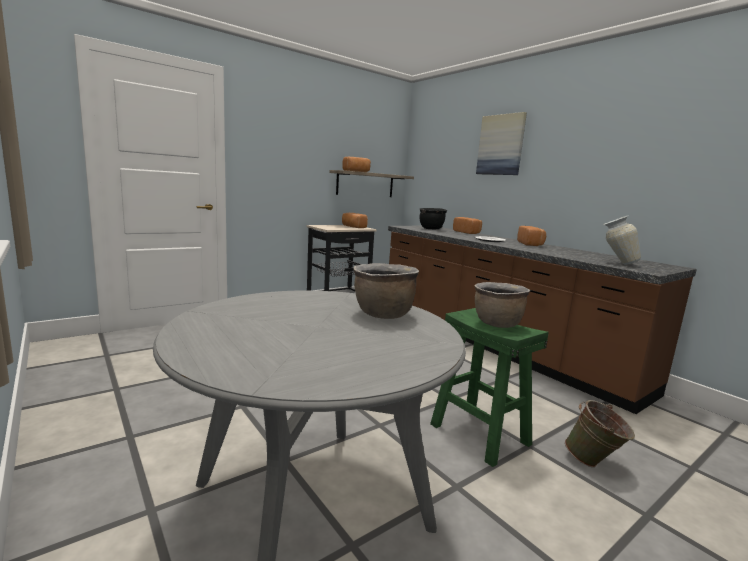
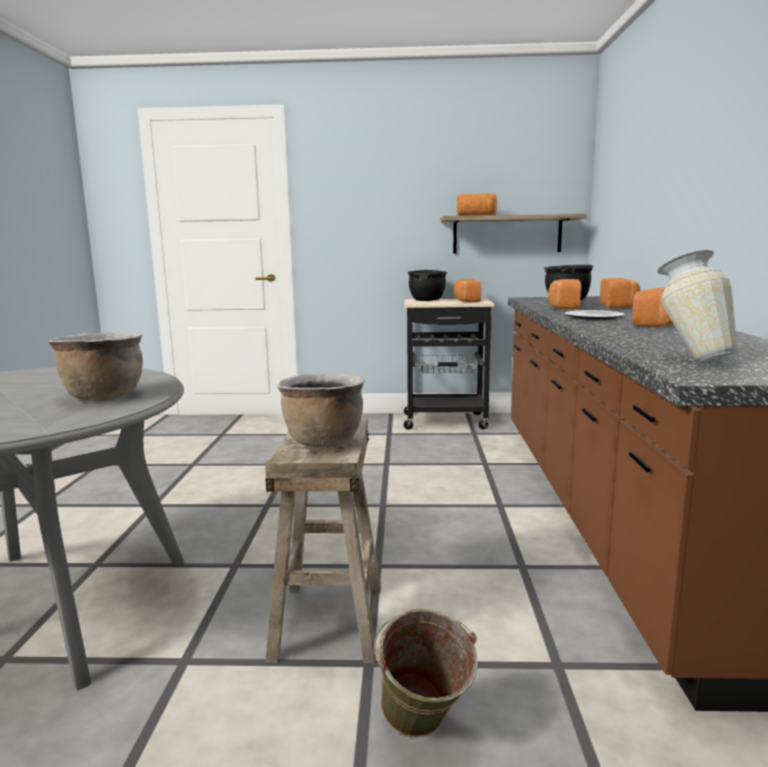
camera: 40 degrees right, 0 degrees up
(328, 226) = (427, 300): none -> black cooking pot
(447, 233) = (563, 307): none -> bread
(480, 434) = (330, 620): green stool -> beige stool
(501, 145) = (674, 134): picture -> none

